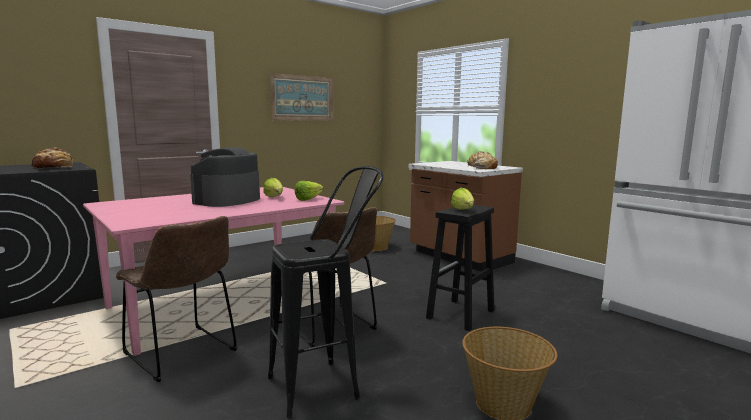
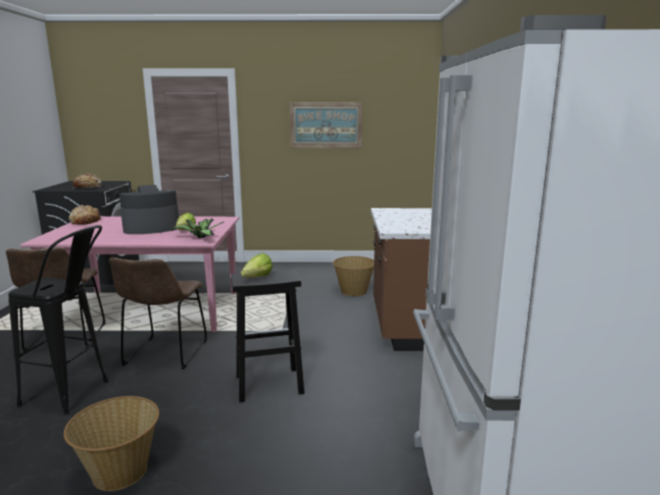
camera: 40 degrees right, 5 degrees up
(311, 199) = (199, 237): lettuce -> potted plant
(481, 168) = (411, 226): bread -> bread (85, 221)

